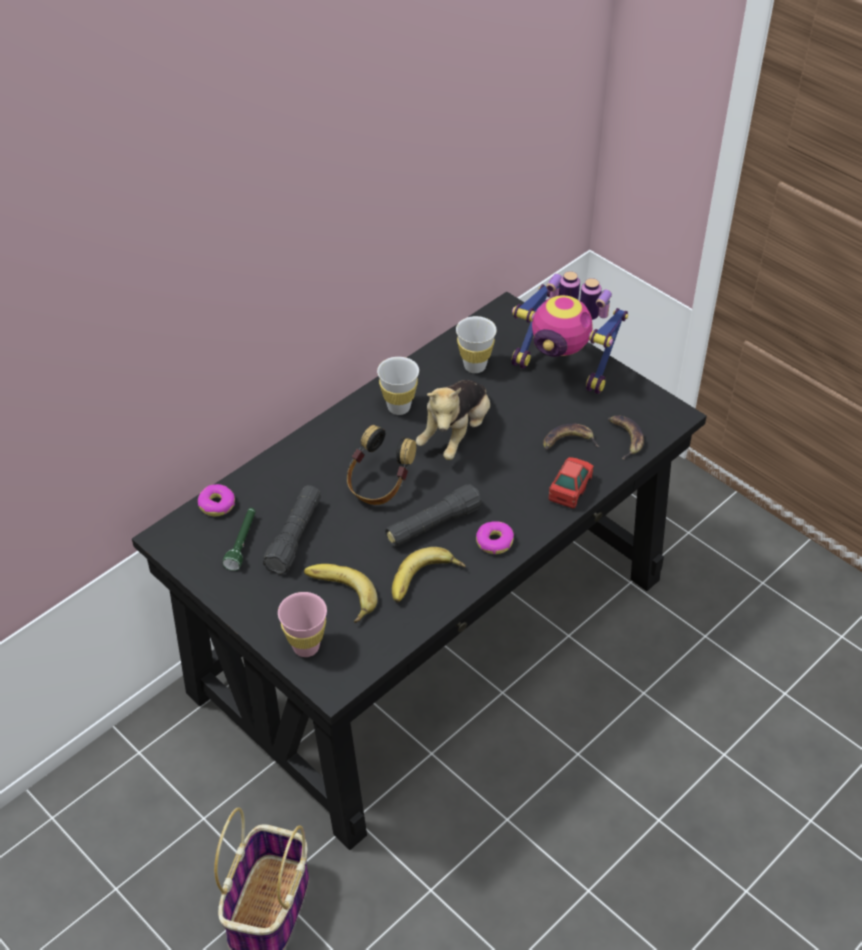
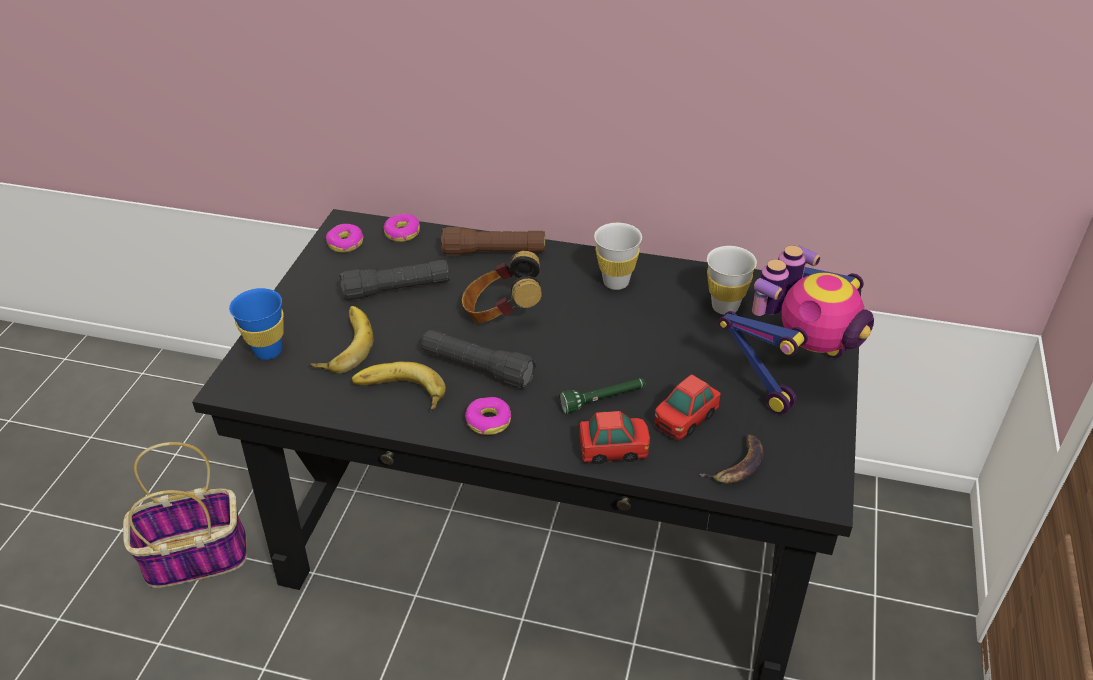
camera: 60 degrees right, 5 degrees down
(197, 547) = (345, 243): none -> donut
(242, 543) = (368, 264): green flashlight -> green flashlight (603, 400)
(298, 459) = (494, 252): none -> brown flashlight
(306, 647) = (268, 351): pink cup -> blue cup
(456, 434) = (616, 333): plush toy -> none
(563, 369) = (792, 371): toy robot -> toy robot turned 135 degrees counterclockwise
(568, 441) = (685, 419): banana -> toy car

